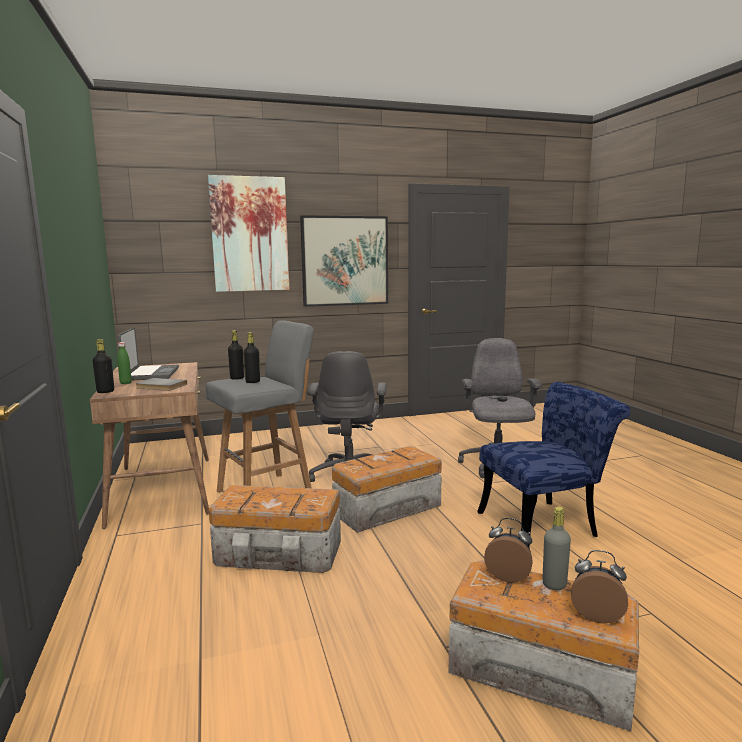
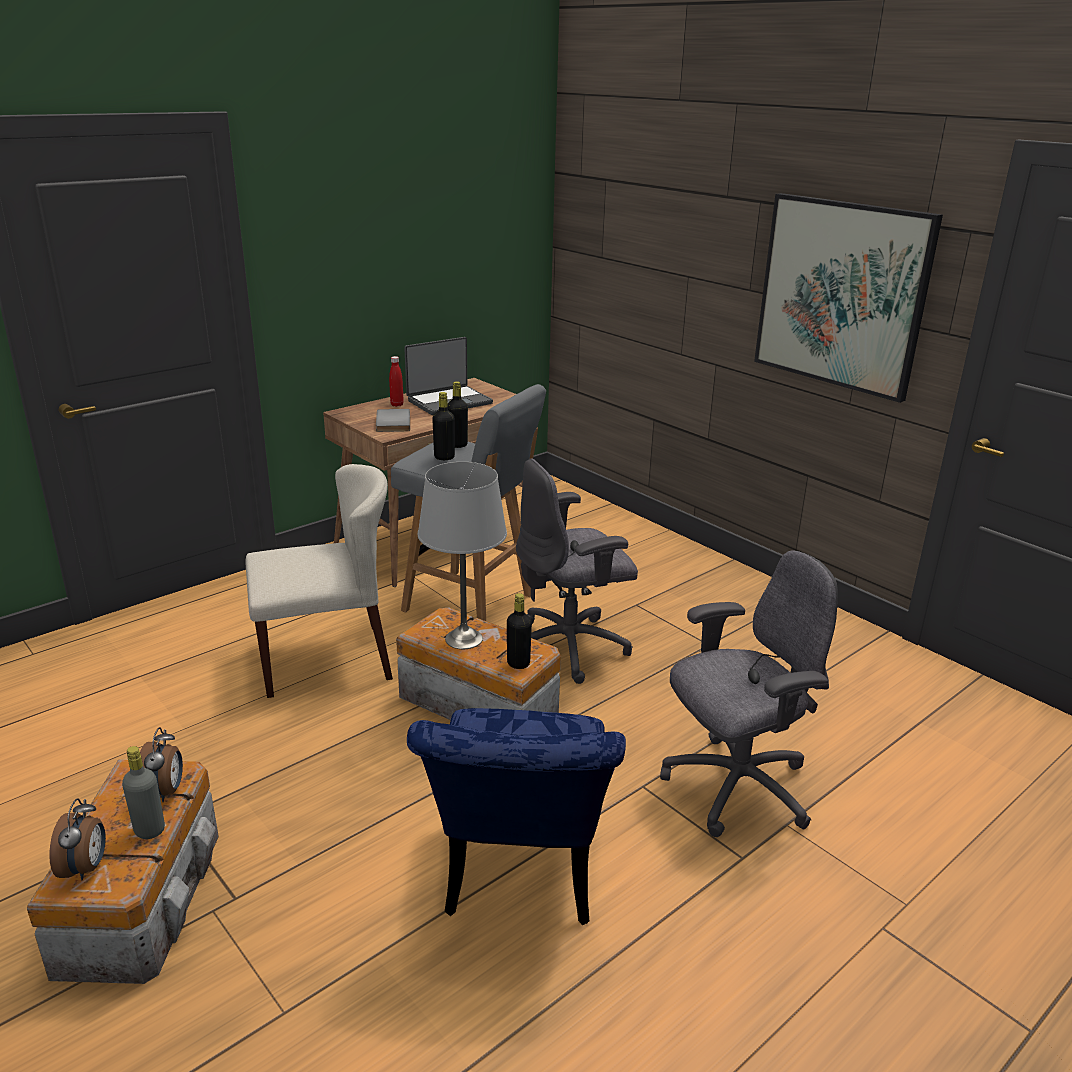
camera: 65 degrees right, 15 degrees up
(105, 391) = (355, 408): black bottle -> black bottle (518, 663)
(125, 383) = (397, 405): green bottle -> red bottle
(250, 234) = (704, 217): picture -> none
(279, 553) = (326, 659): storage box -> beige chair
(379, 464) = (463, 639): none -> grey table lamp
(546, 524) = (519, 876): blue chair -> blue chair turned 45 degrees clockwise

